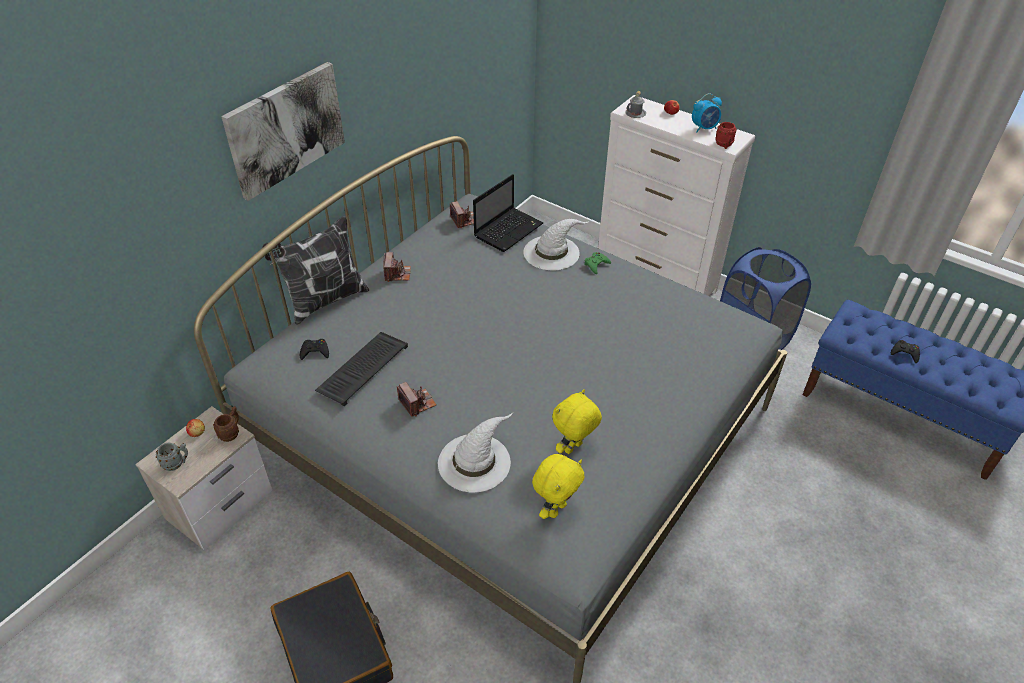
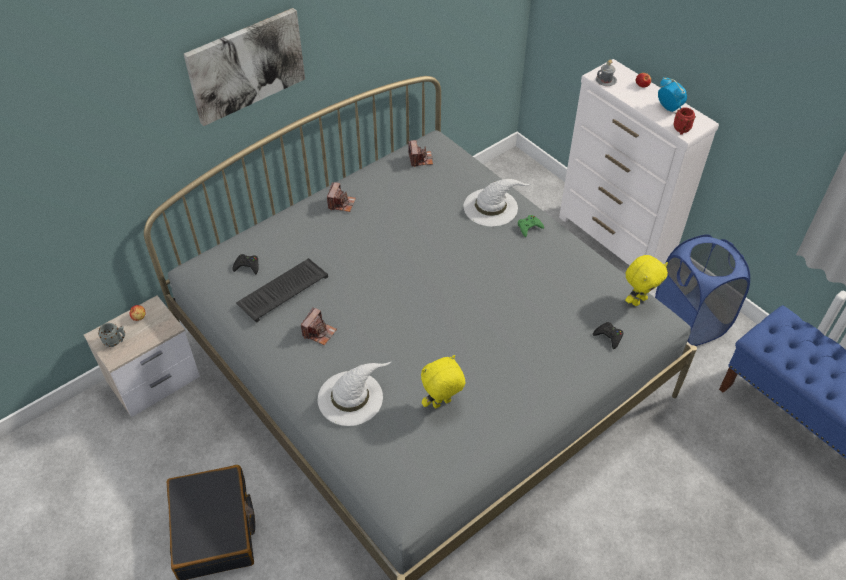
camera: 15 degrees right, 5 degrees up
(231, 433) = (166, 323): brown mug -> none
(324, 301) = (270, 218): pillow -> none
(417, 403) = (319, 332): camera -> camera turned 45 degrees clockwise
(509, 230) = (459, 176): laptop -> none
(556, 509) = (406, 456): yellow plush toy -> yellow plush toy (638, 300)
(704, 128) = (669, 108): alarm clock -> alarm clock turned 120 degrees counterclockwise
(905, 353) = (817, 374): black game controller -> black game controller (609, 336)

